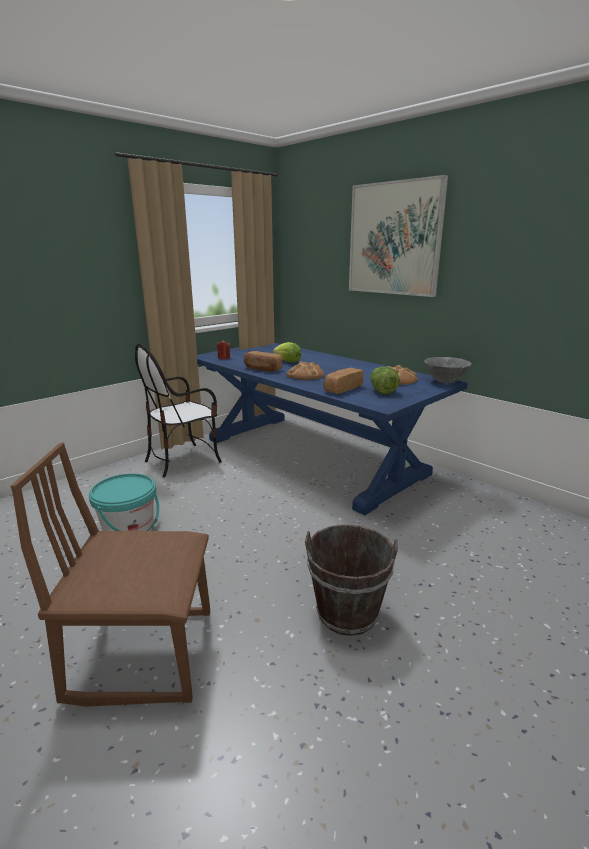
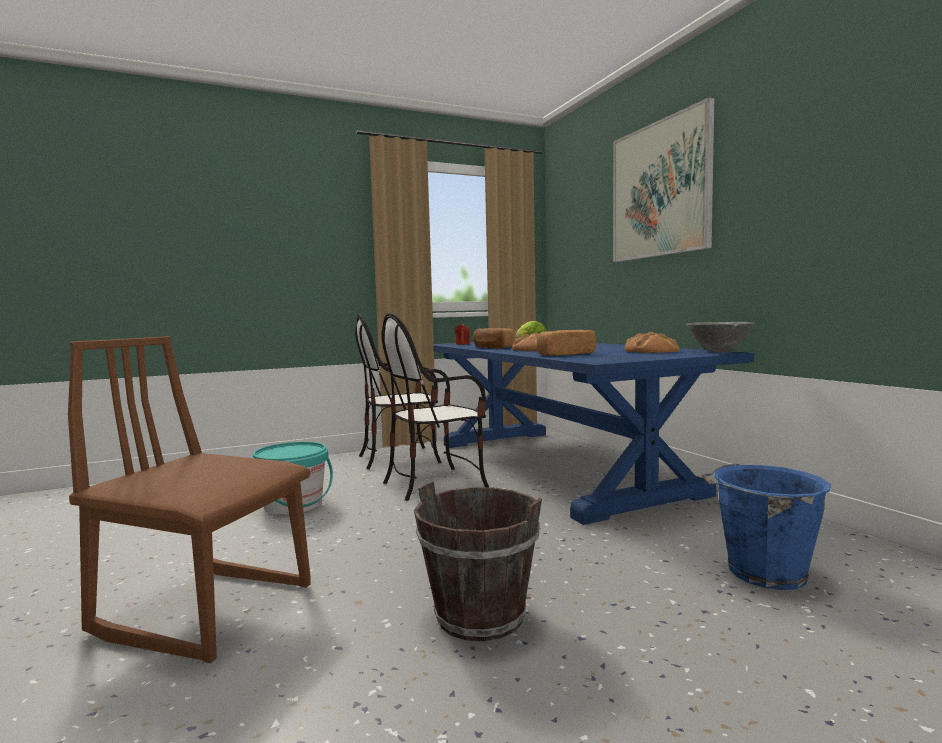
camera: 20 degrees right, 15 degrees down
(232, 487) = (435, 484): none -> chair
(382, 391) = (615, 355): lettuce -> none
(488, 540) = (763, 572): none -> blue bucket

